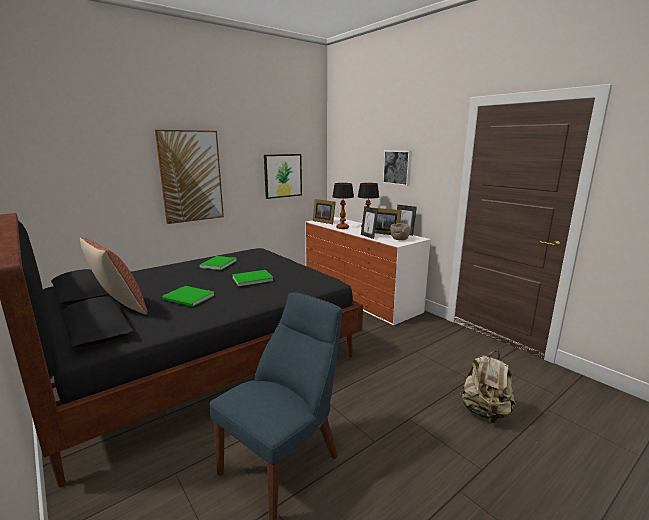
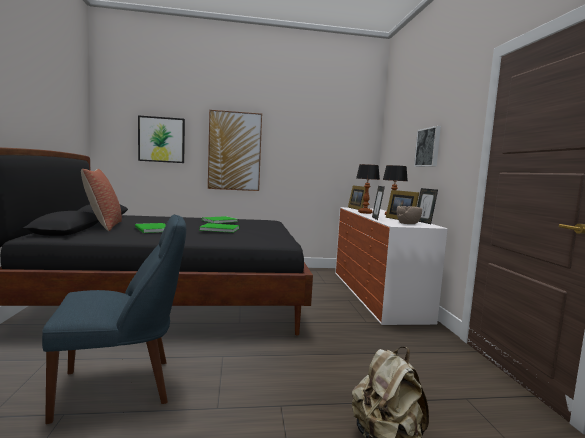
camera: 30 degrees right, 10 degrees down
(283, 175) = (326, 161): picture -> picture (161, 139)

